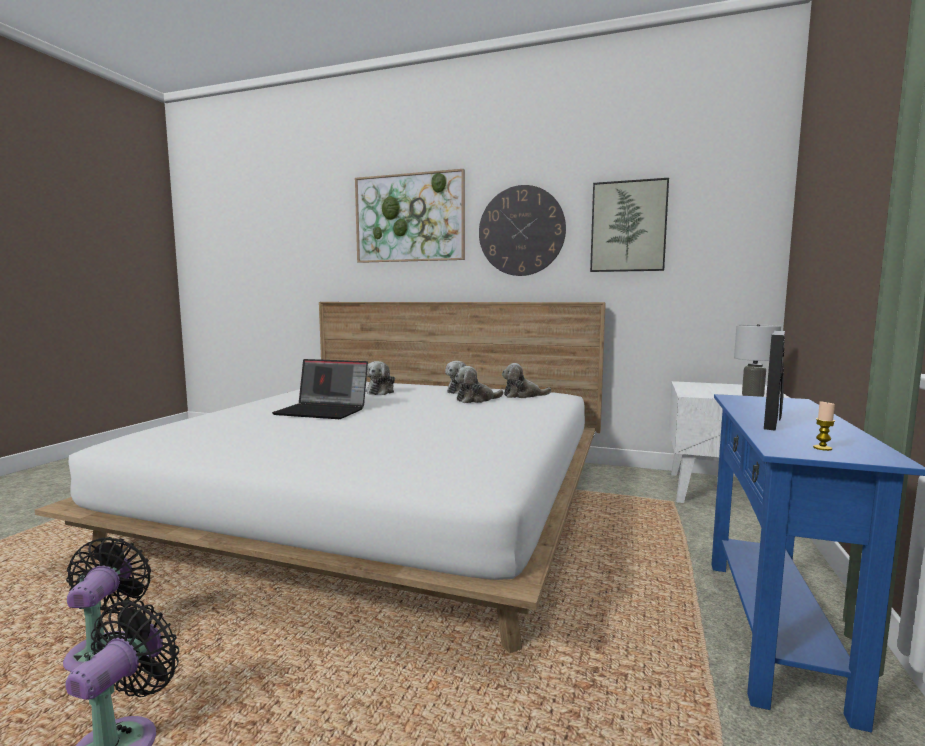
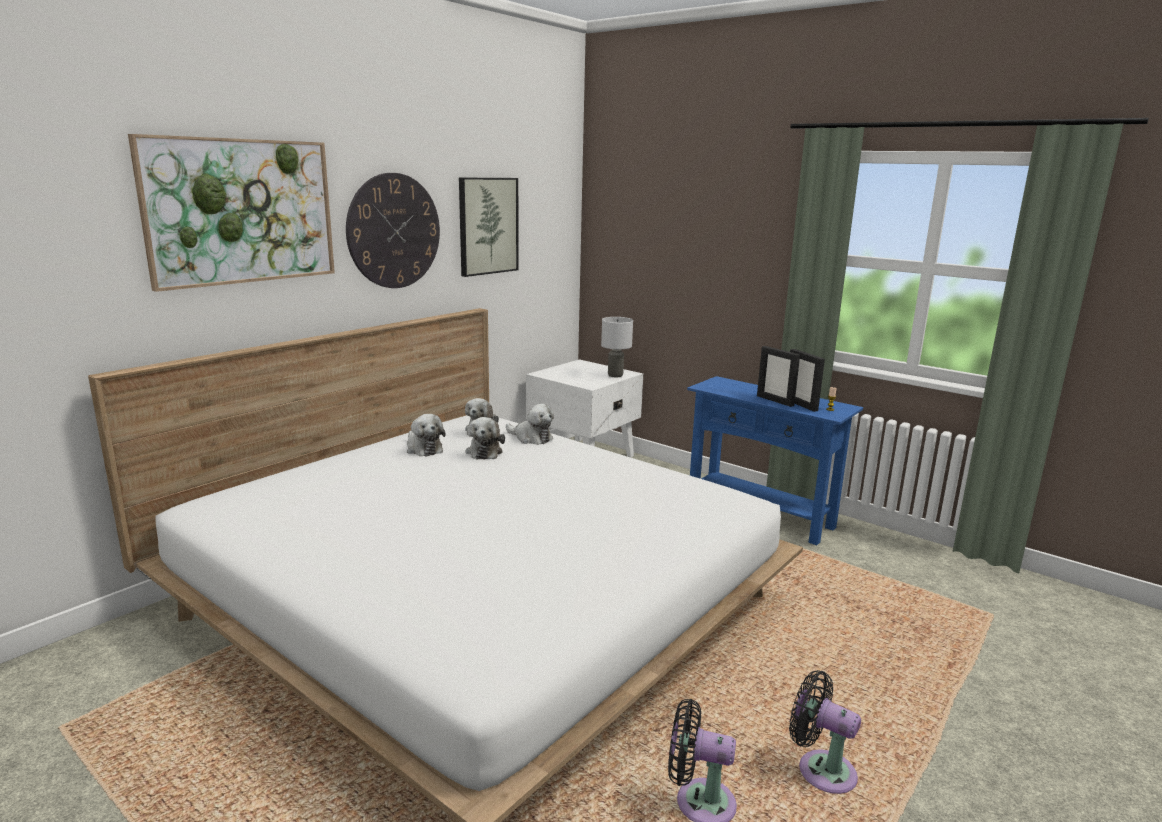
camera: 70 degrees left, 10 degrees up
(324, 411) = (463, 529): laptop -> none
(381, 392) = (371, 486): plush toy -> plush toy (531, 438)
(794, 433) = (801, 405): none -> picture frame

